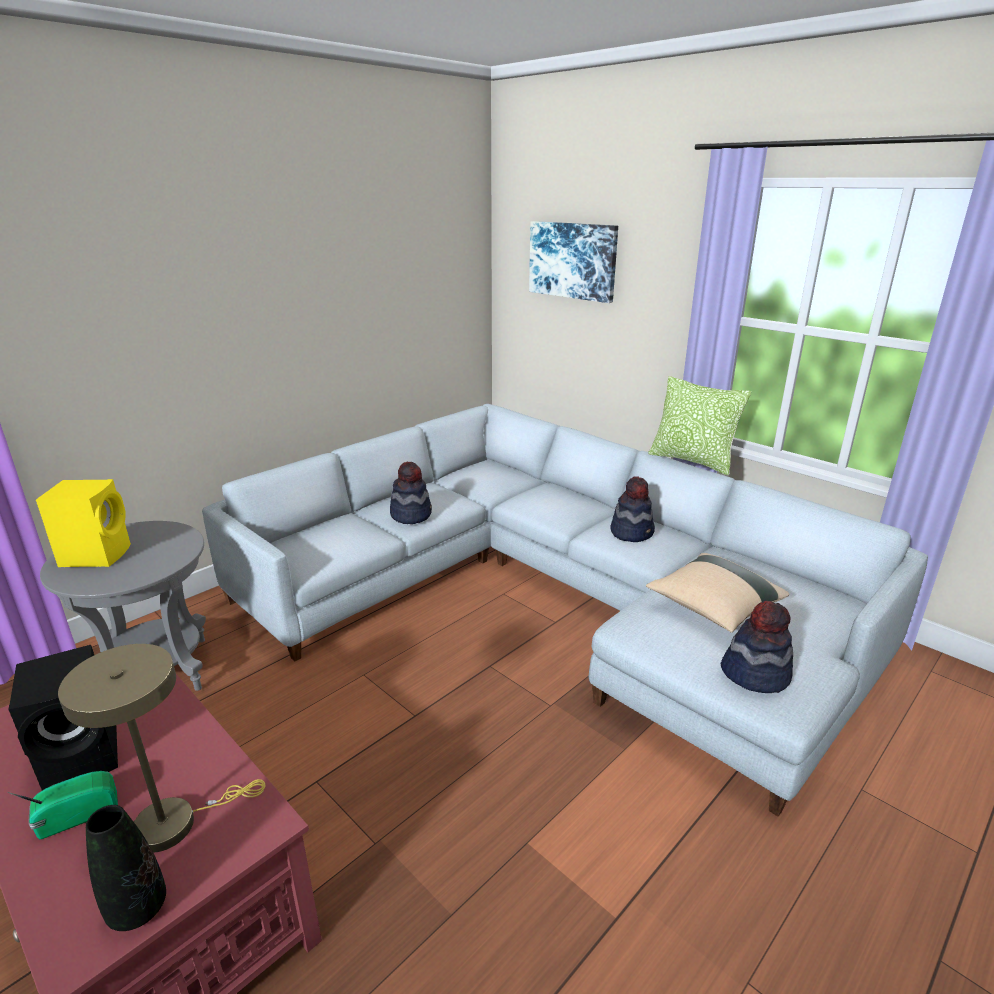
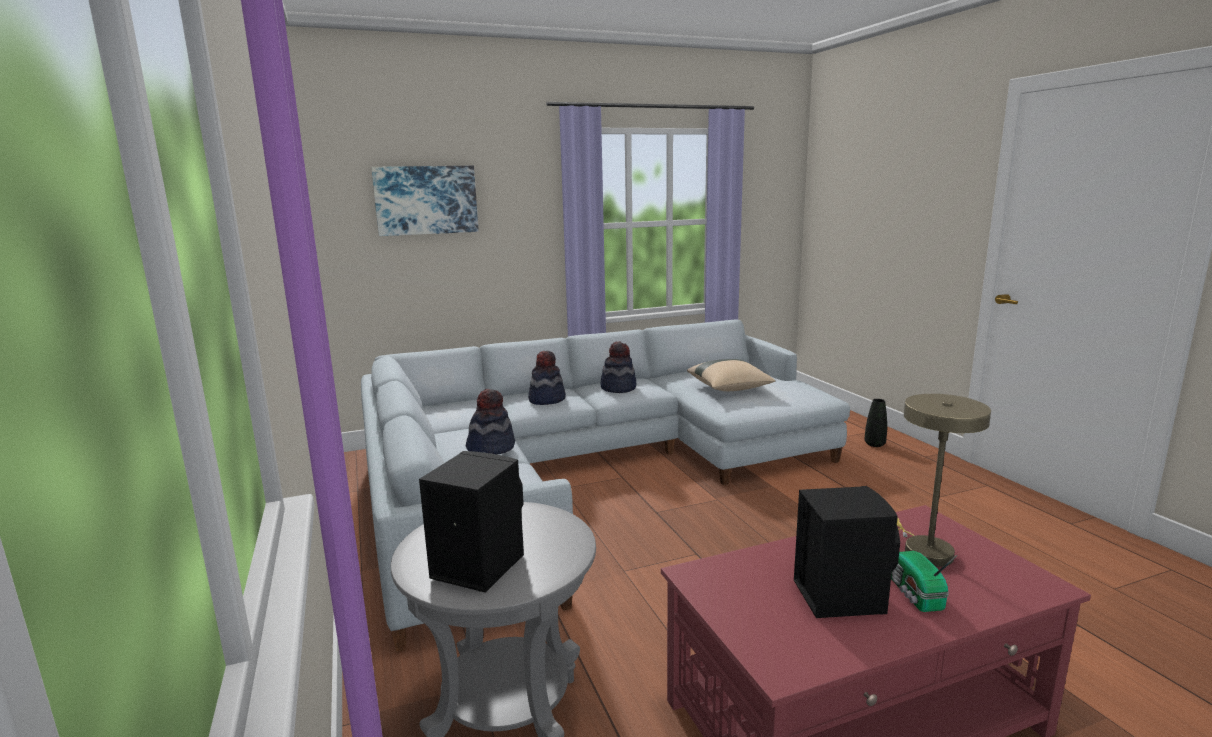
camera: 65 degrees left, 10 degrees down
(97, 554) = (476, 565): yellow speaker -> black speaker
(138, 909) = (1004, 563): black vase -> black vase (874, 444)
(692, 461) = (603, 331): pillow -> none
(755, 673) = (797, 395): hat -> hat (546, 399)

